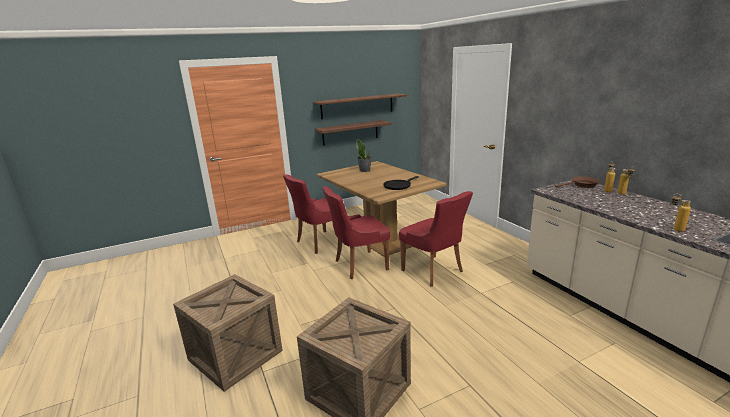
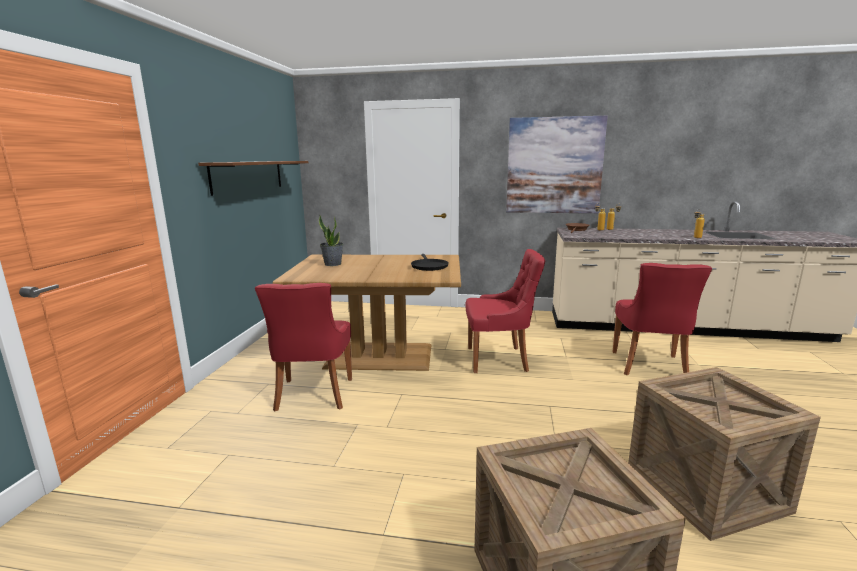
camera: 55 degrees left, 5 degrees down
(350, 132) = (244, 219): brown shelf -> none
(359, 265) = (424, 391): red chair -> red chair (650, 366)
(581, 113) = (554, 166): none -> picture

